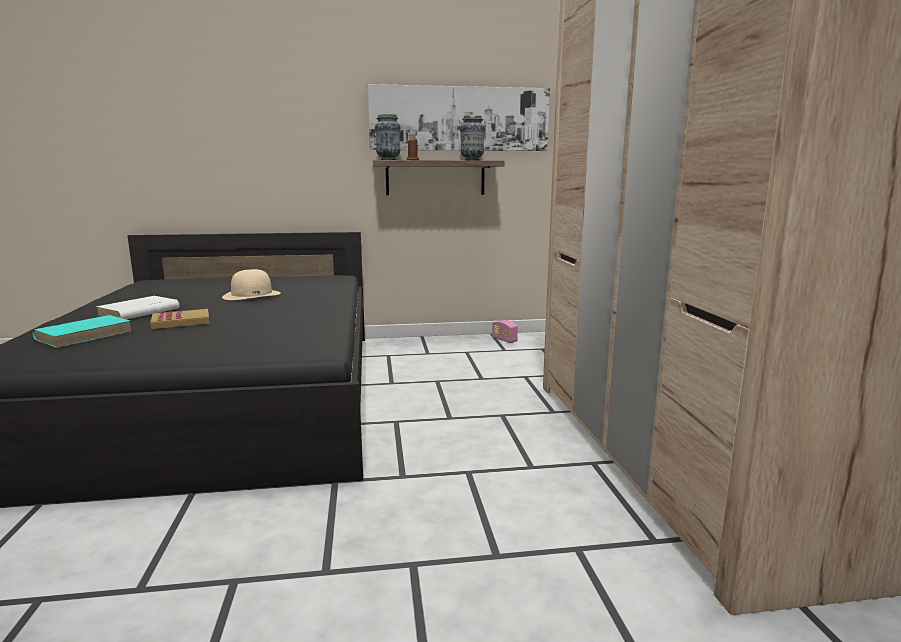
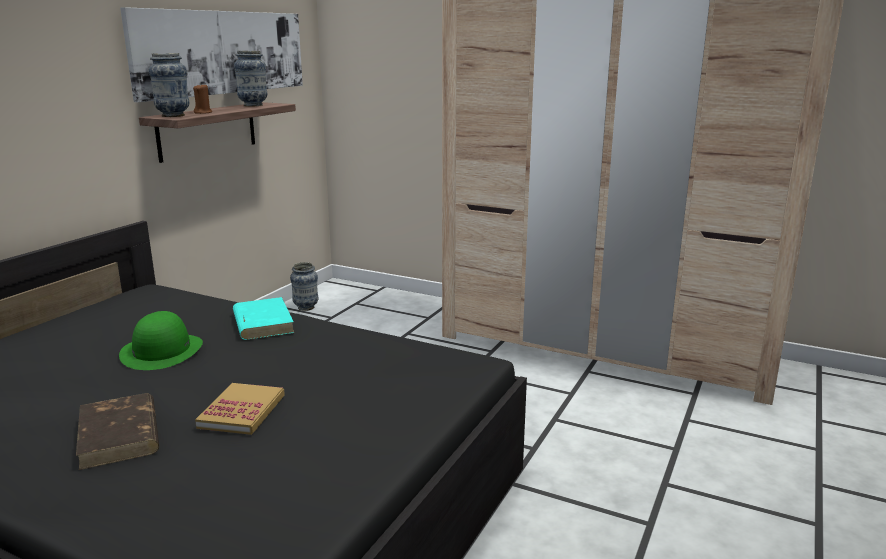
camera: 55 degrees left, 5 degrees up
(85, 335) = (204, 485): turquoise book -> turquoise book (262, 322)
(138, 312) = (119, 435): white book -> brown book
(252, 295) = (162, 351): beige hat -> green hat
(504, 340) = (306, 308): radio -> vase

